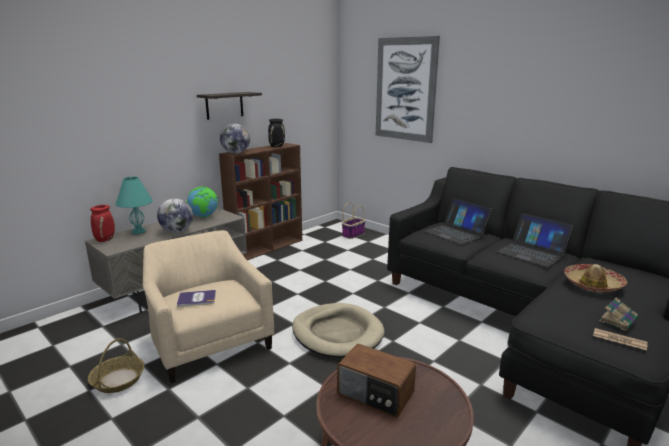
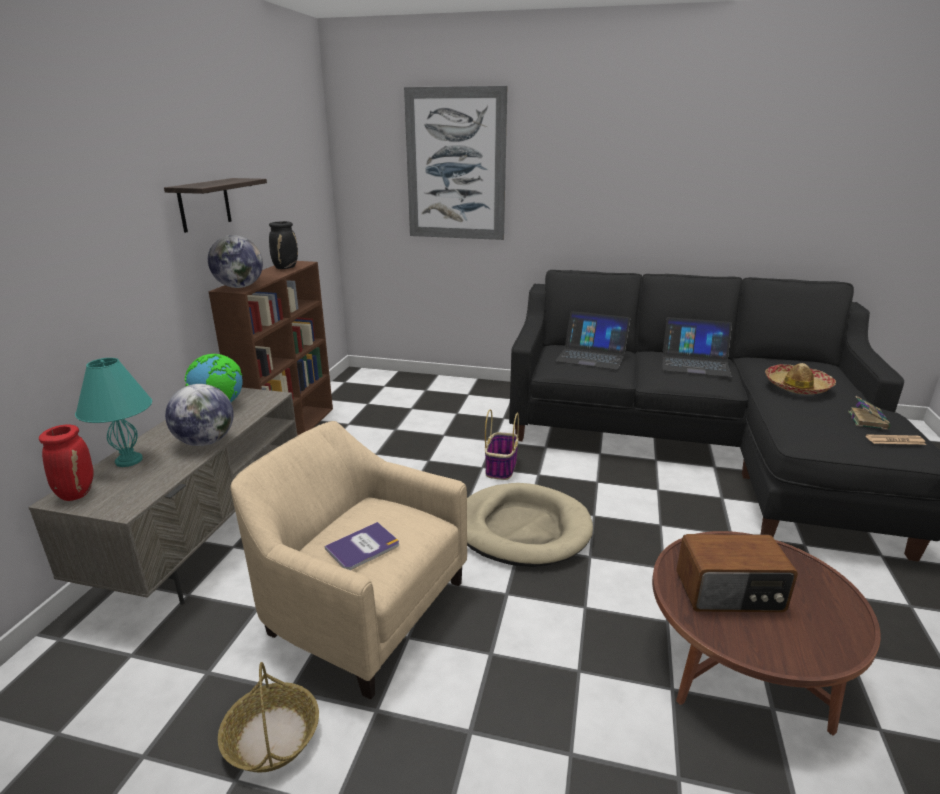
camera: 30 degrees left, 5 degrees up
(353, 234) = (396, 384): basket -> basket (501, 467)

